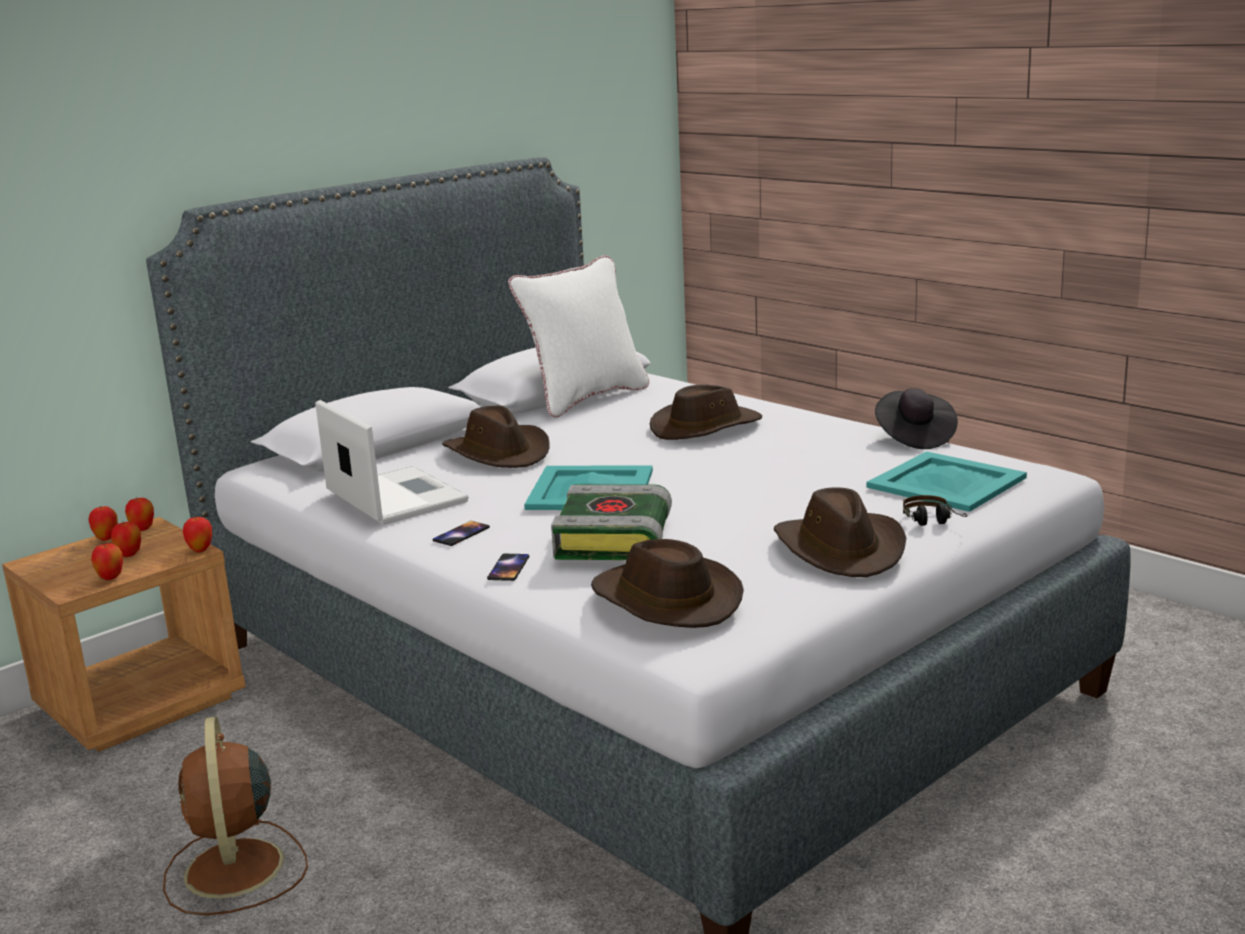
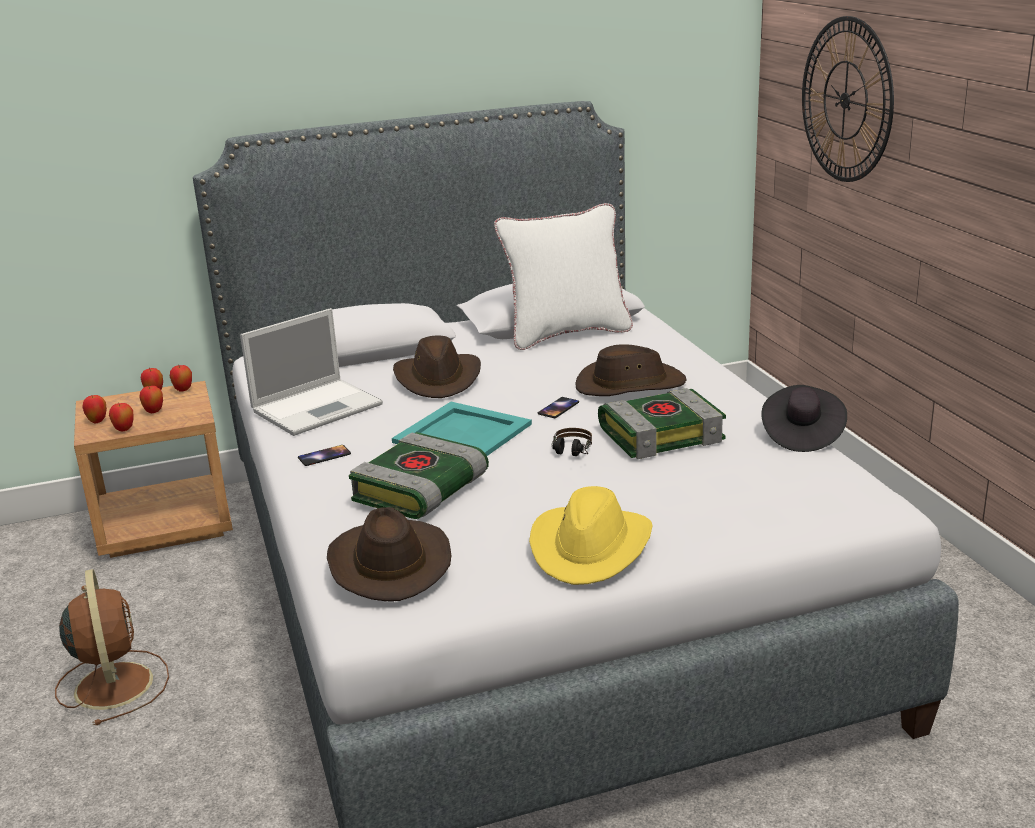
camera: 25 degrees right, 5 degrees up
(200, 550) = (200, 418): apple -> apple (97, 421)
(234, 871) = (113, 683): brown fan -> brown fan turned 150 degrees clockwise
(394, 497) = (319, 407): laptop -> laptop turned 60 degrees clockwise
(508, 568) = (321, 498): phone -> phone (558, 408)
(788, 457) = (661, 434): none -> book
(804, 138) = (845, 100): none -> wall clock
(841, 549) = (591, 547): brown hat -> yellow hat
(934, 523) = (704, 539): headphones -> headphones (571, 454)
(947, 483) = (769, 496): turquoise tray -> none

